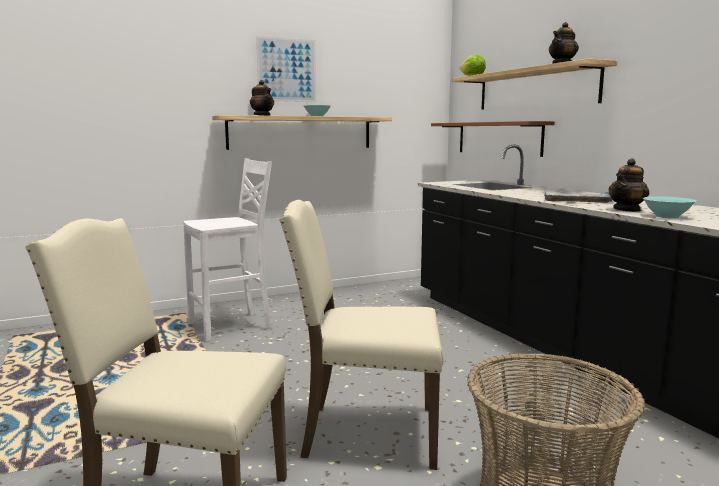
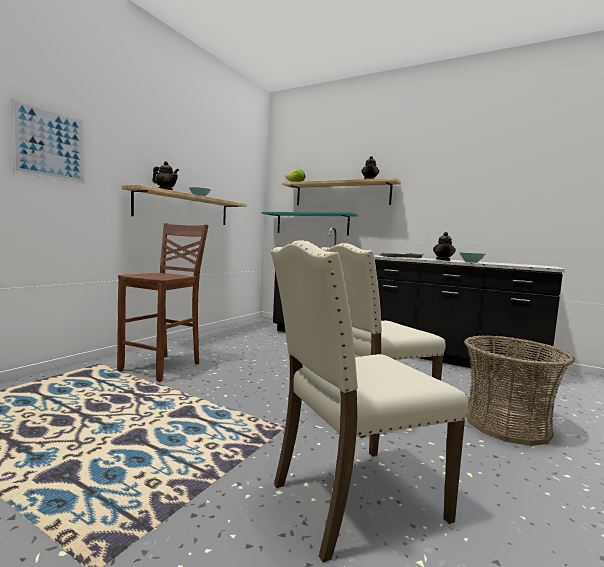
camera: 35 degrees left, 5 degrees down
(232, 326) = (163, 367): white stool -> brown stool
(287, 70) = (177, 158): picture -> picture (50, 144)
(498, 138) = (311, 224): brown shelf -> turquoise shelf

